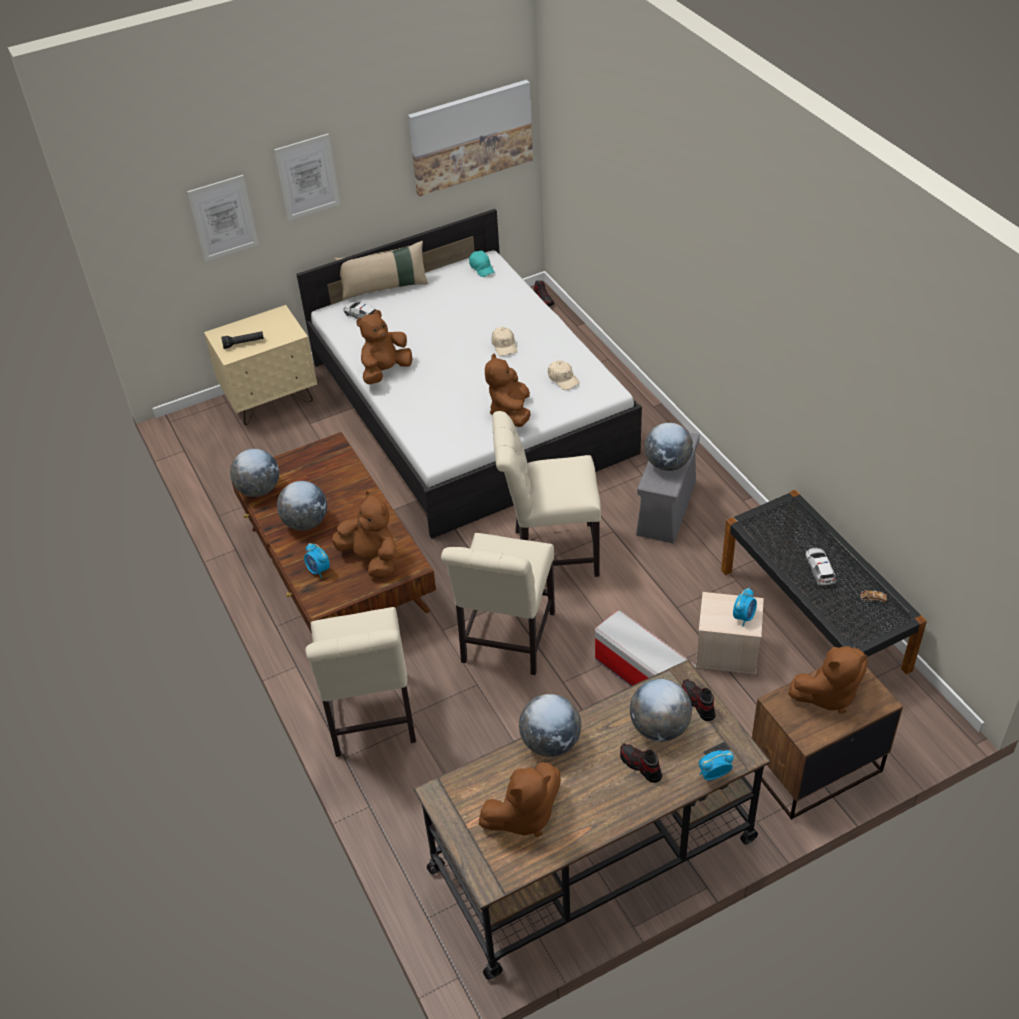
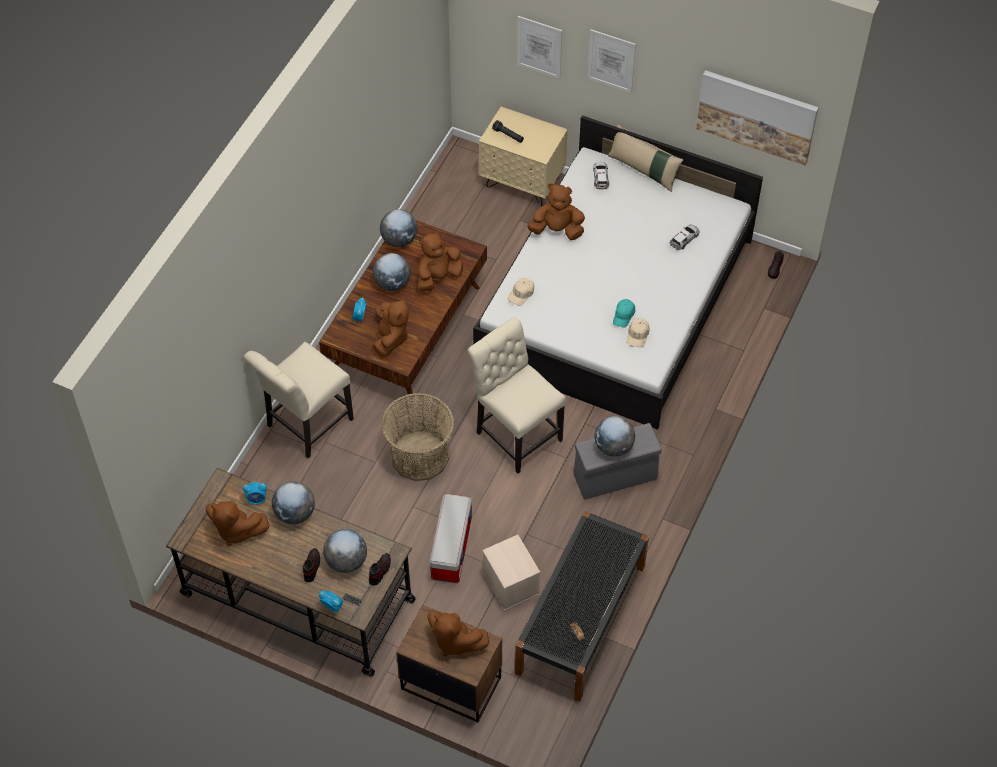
camera: 50 degrees right, 10 degrees up
(482, 268) = (718, 211): turquoise cap -> turquoise cap (623, 316)
(504, 345) = (644, 279): beige cap -> beige cap (521, 294)
(505, 642) = (419, 456): beige chair -> basket
(511, 412) = (578, 326): brown plush toy -> brown plush toy (438, 277)
(744, 617) = (513, 569): alarm clock -> alarm clock (257, 499)
(819, 570) = (579, 588): toy car -> toy car (684, 239)

